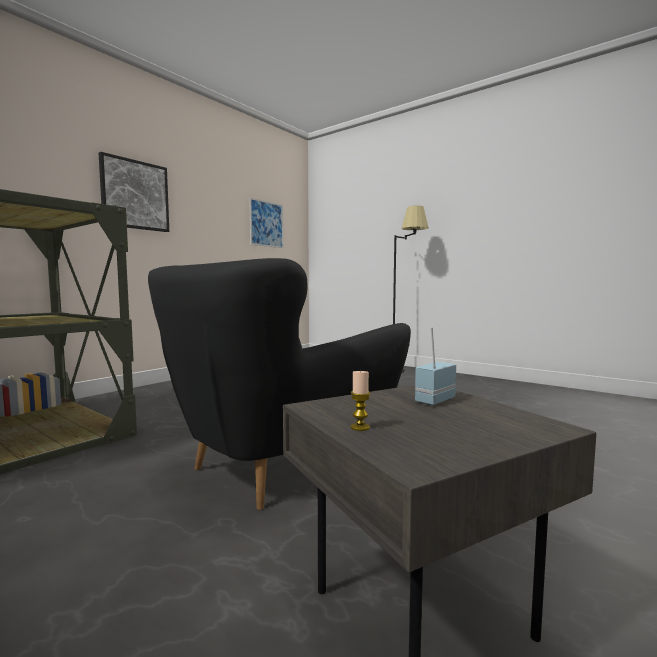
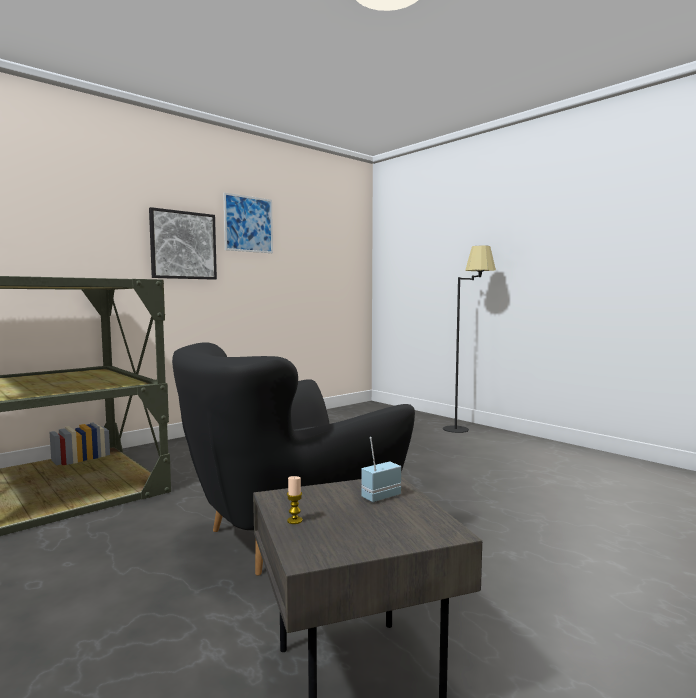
camera: 10 degrees right, 0 degrees up
(266, 224) = (322, 261): picture -> picture (248, 224)

